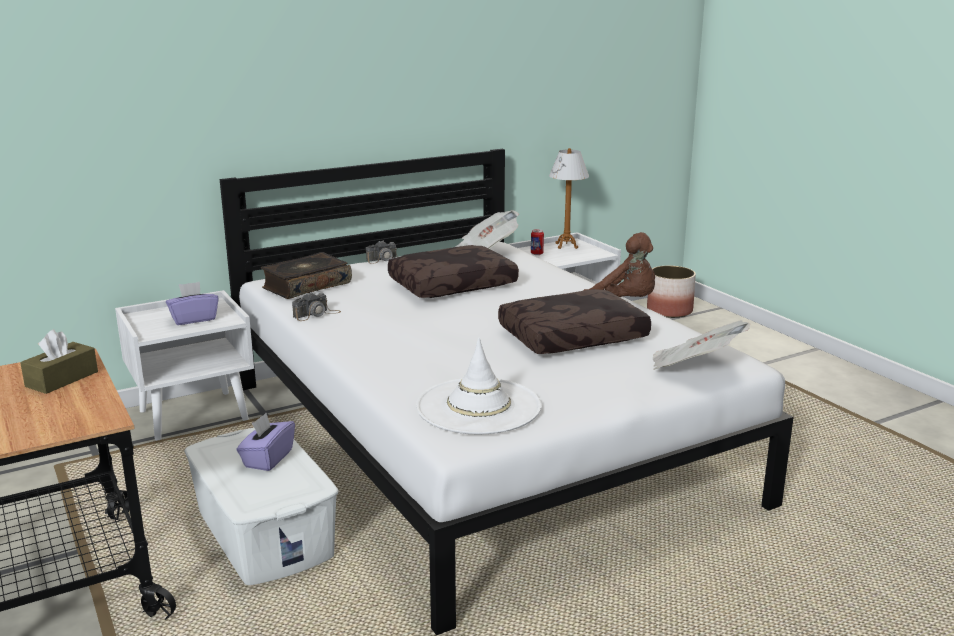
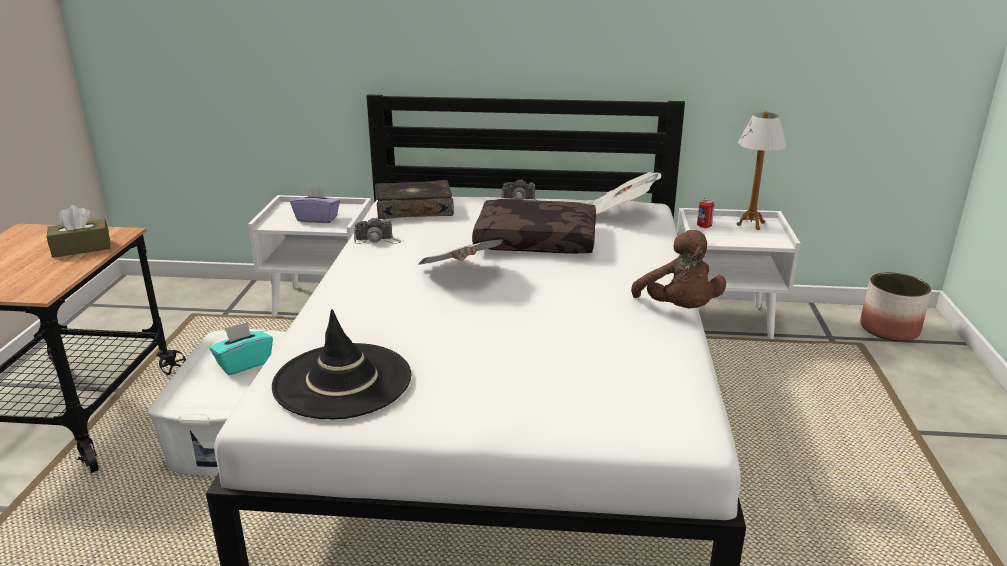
camera: 35 degrees right, 5 degrees up
(267, 458) = (244, 364): purple tissue box -> turquoise tissue box
(478, 406) = (343, 381): white hat -> black hat
(572, 338) = (555, 334): brown pillow -> none
(694, 368) = (625, 418): newspaper -> newspaper (460, 274)

